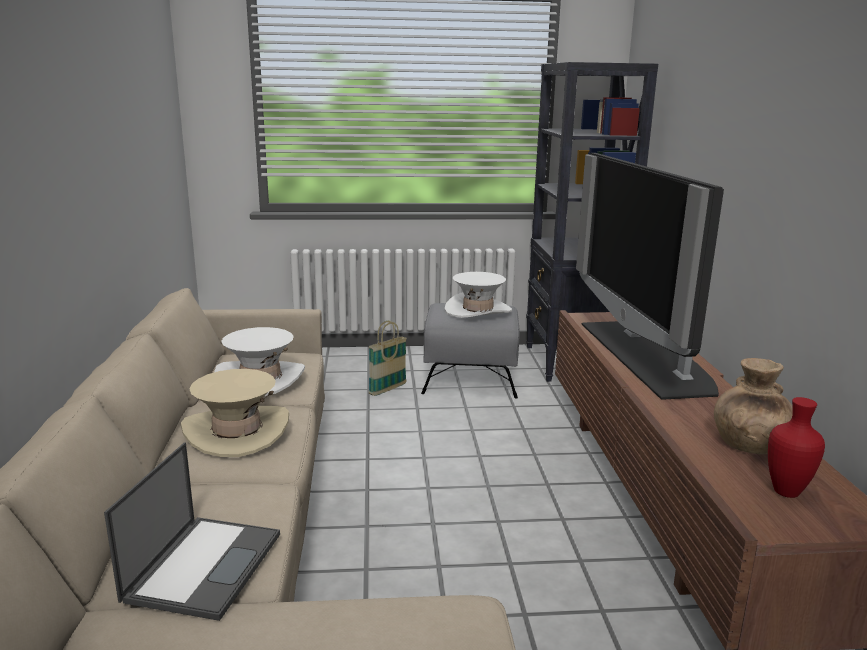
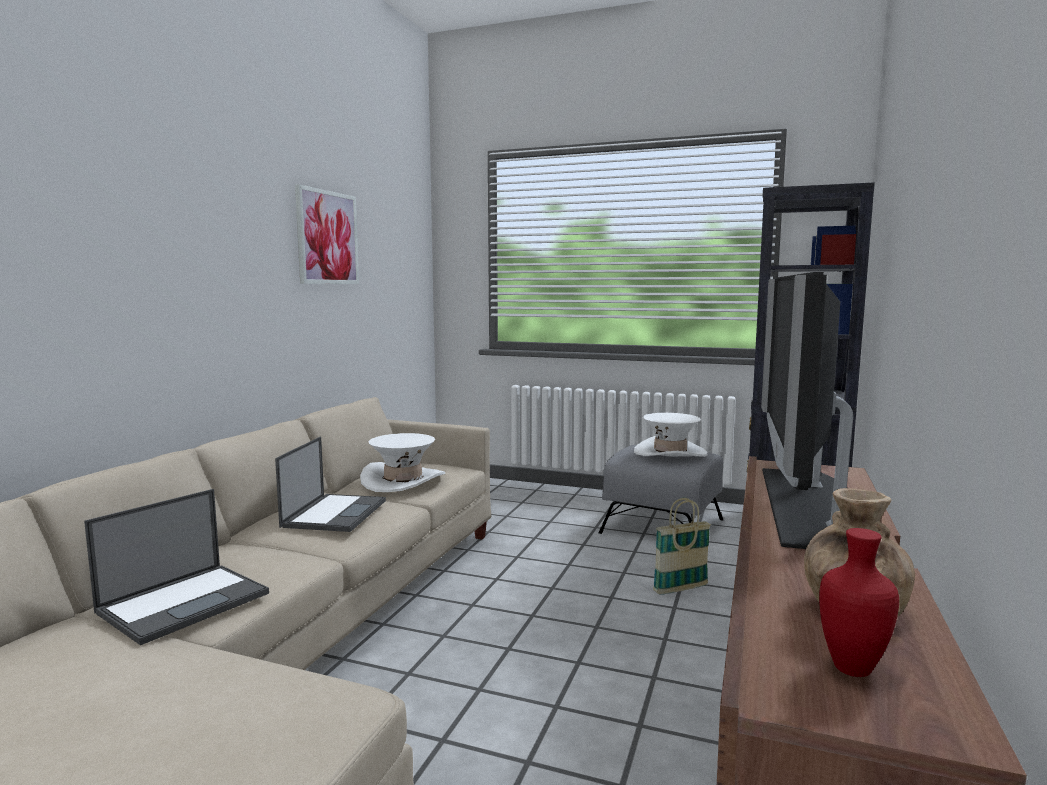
camera: 25 degrees right, 10 degrees down
(112, 105) = (327, 238): none -> picture
(237, 431) = (335, 513): beige hat -> laptop
(388, 389) = (568, 524): basket -> basket (680, 589)

